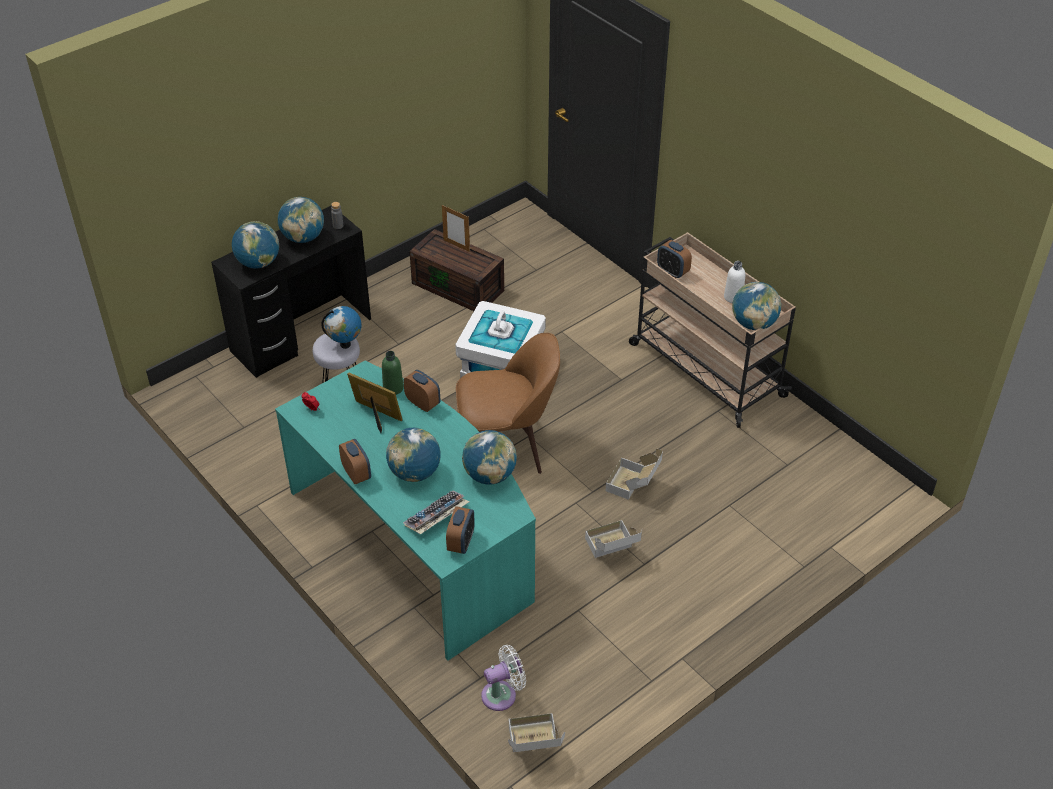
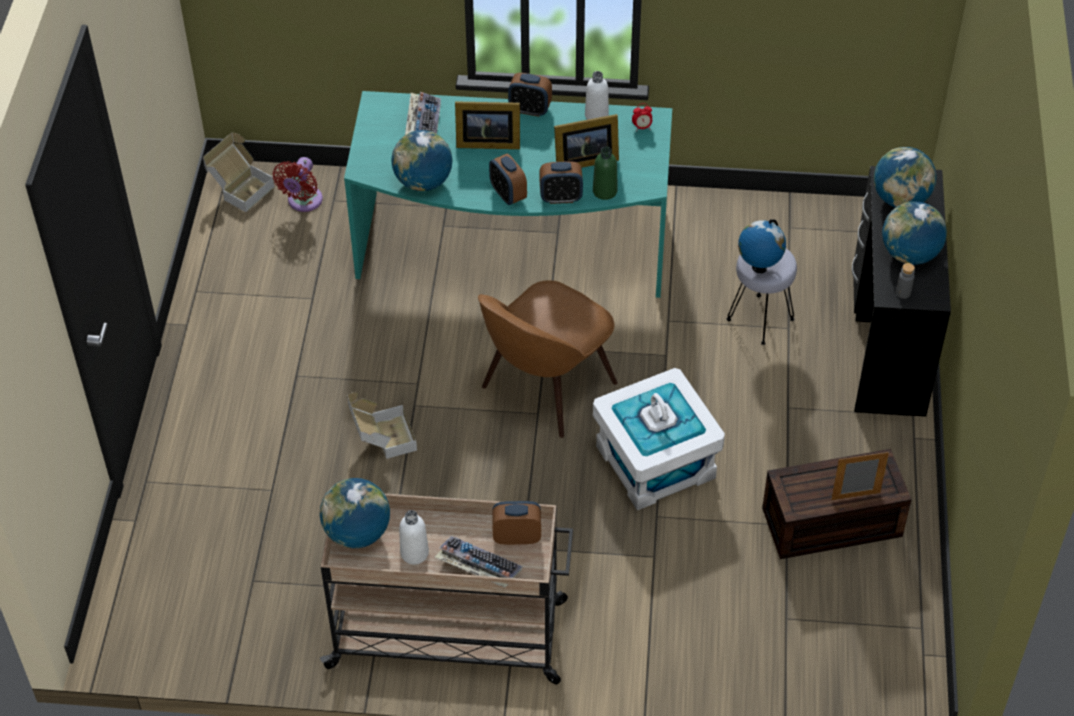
camera: 135 degrees right, 5 degrees up
(324, 438) = (596, 115): none -> white bottle
(415, 473) = (486, 142): globe -> picture frame
(461, 542) = (379, 121): alarm clock -> alarm clock (508, 194)
(502, 694) = (303, 202): white fan -> red fan
(612, 551) = (336, 366): cardboard box -> none
(708, 272) = (477, 567): none -> keyboard

